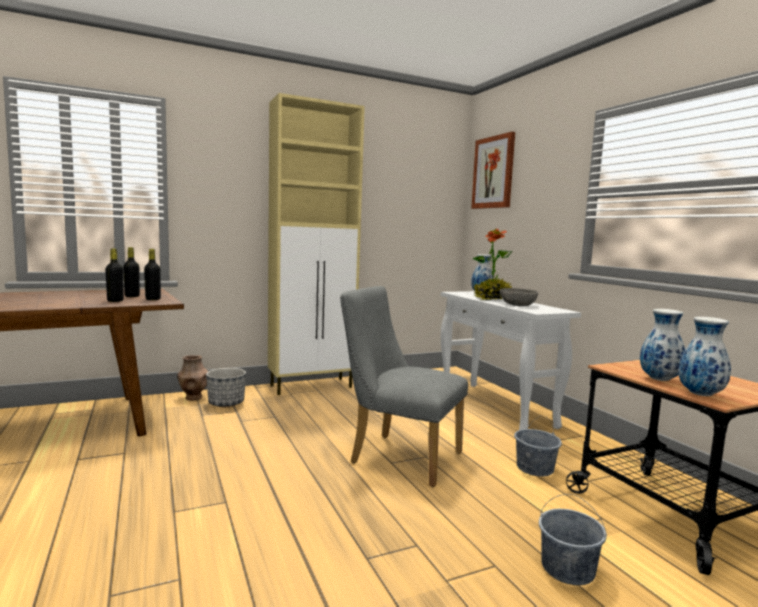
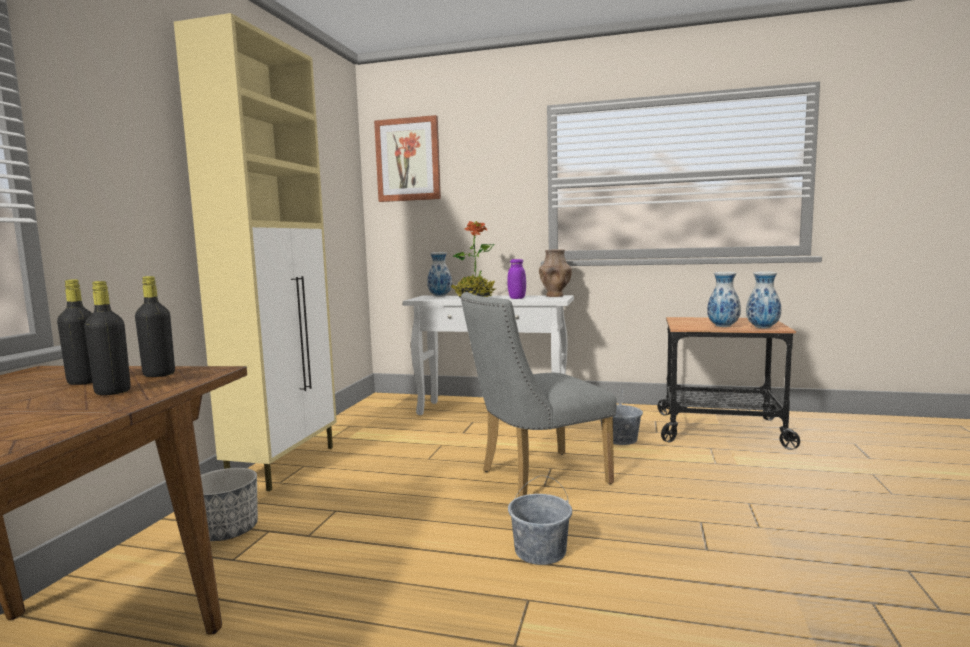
camera: 50 degrees left, 0 degrees up
(193, 398) = (149, 552): brown vase -> brown vase (555, 296)
(517, 305) = (517, 298): grey bowl -> purple jar
(568, 569) = (766, 481): grey bucket -> grey bucket (541, 551)

